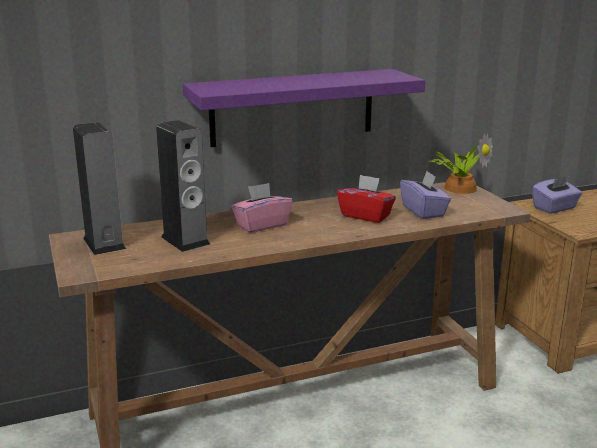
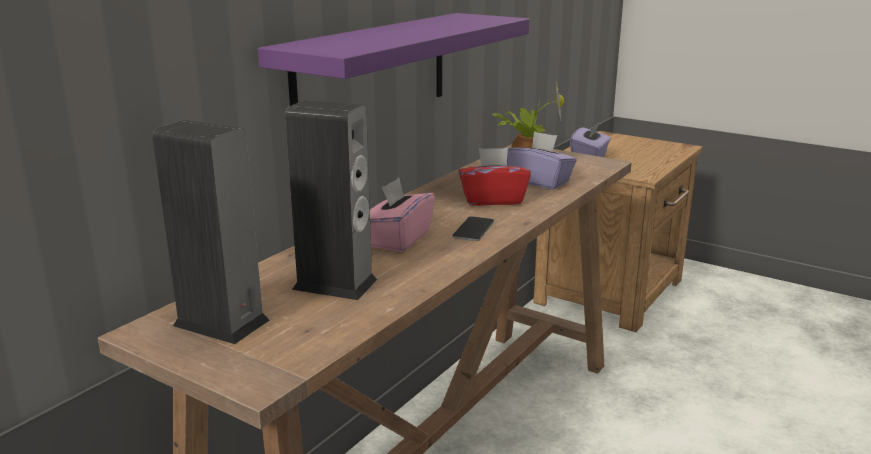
camera: 35 degrees left, 0 degrees up
(316, 231) = (473, 229): none -> phone

